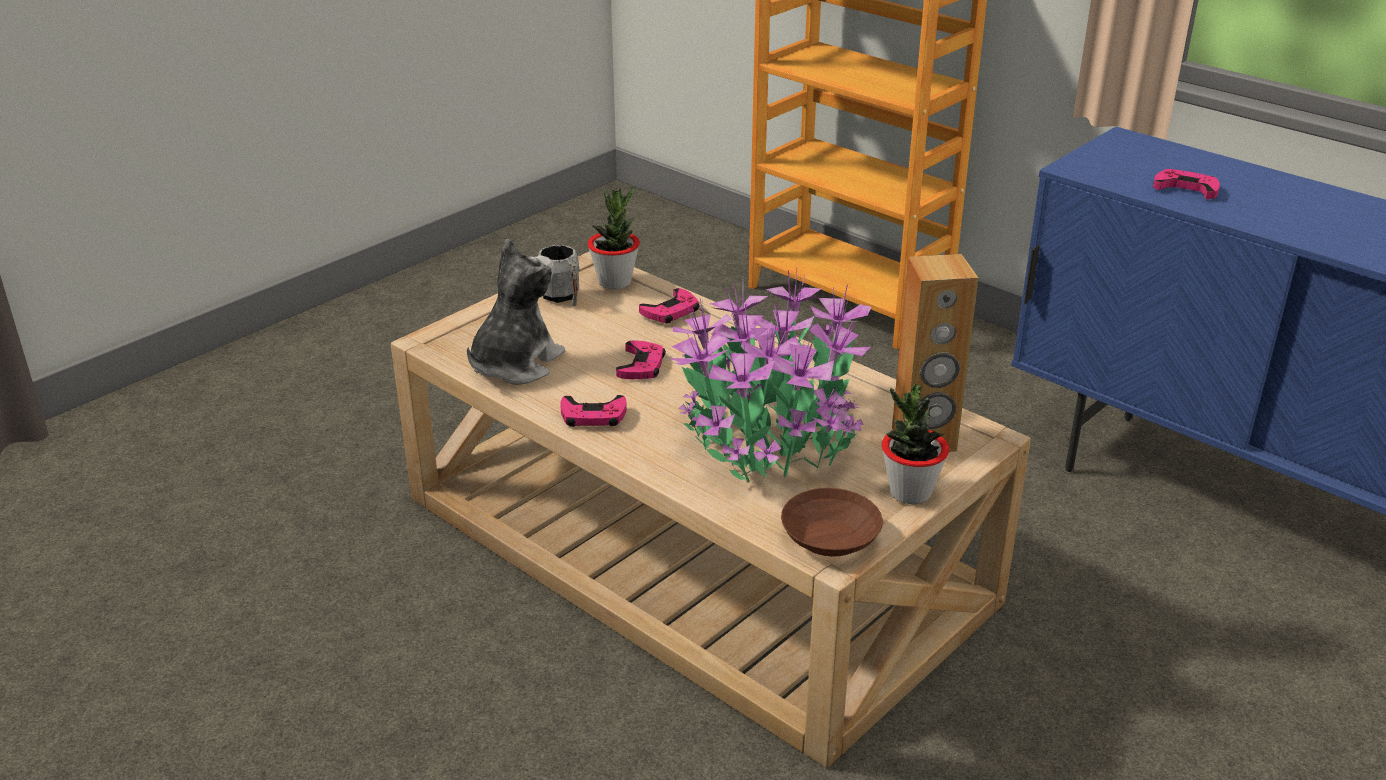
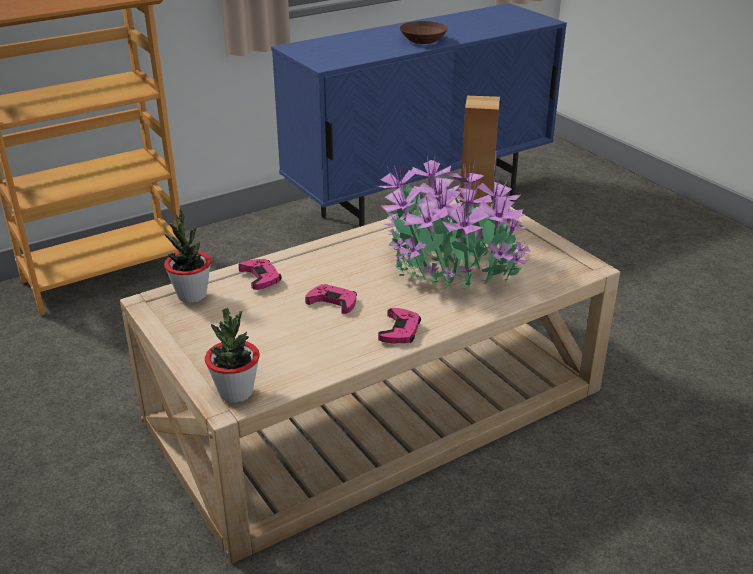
camera: 75 degrees left, 0 degrees up
(514, 364) = (297, 361): plush toy -> none
(562, 297) = (199, 323): grey mug -> none
(832, 538) = (571, 263): brown bowl -> brown bowl (423, 39)
(910, 492) = (529, 232): potted plant -> potted plant (236, 392)
(1186, 188) = (372, 49): pink game controller -> none

